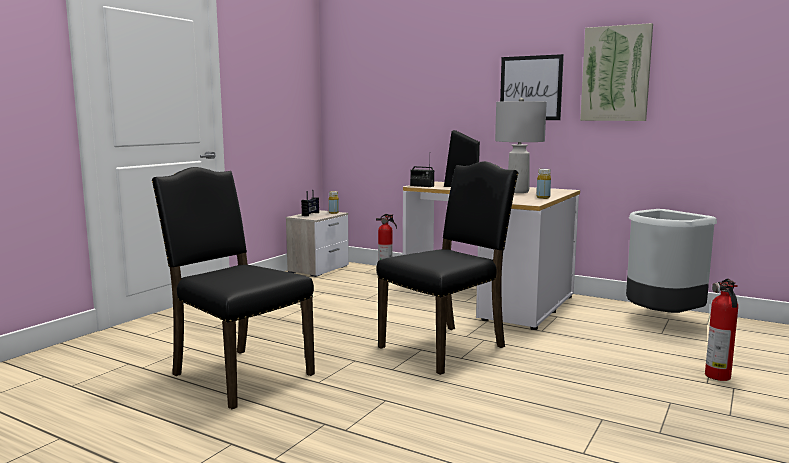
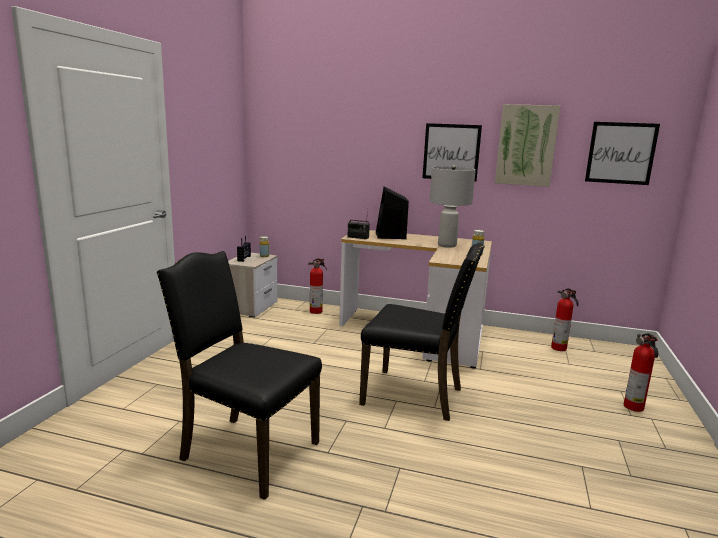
camera: 15 degrees left, 5 degrees up
(446, 347) = (415, 395): black chair -> black chair turned 75 degrees clockwise
(660, 319) = (560, 348): grey trash can -> fire extinguisher
(732, 74) = (621, 153): none -> picture

